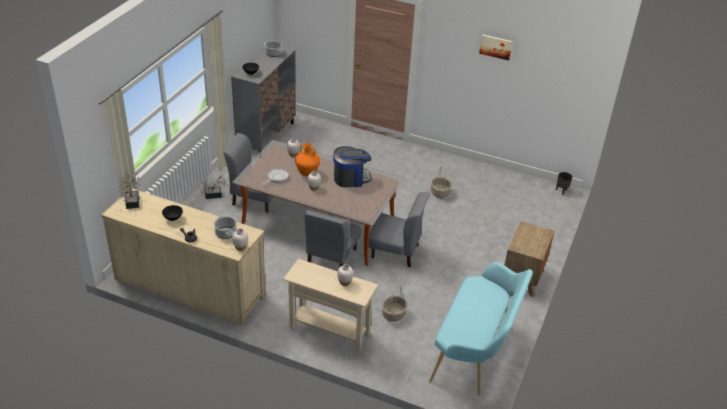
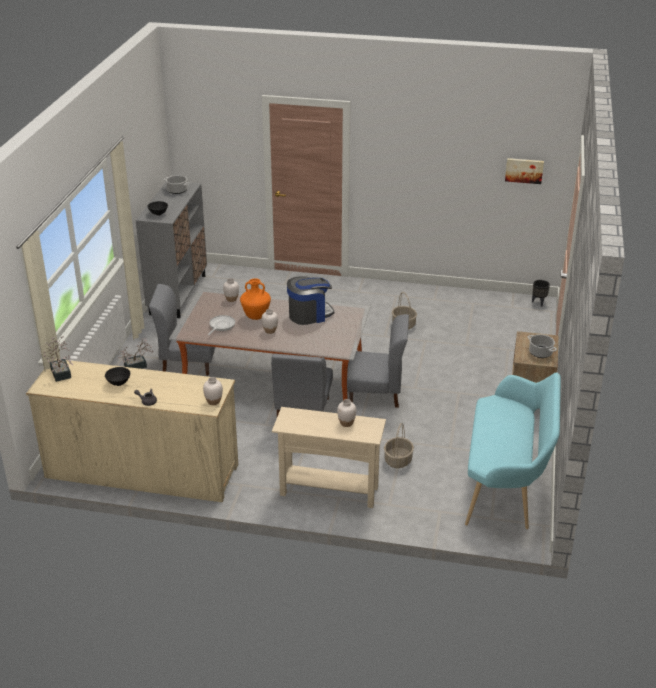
camera: 10 degrees left, 5 degrees down
(225, 233) = (189, 389): cooking pot -> cooking pot (540, 353)
(496, 46) = (443, 143): picture -> picture (524, 170)

